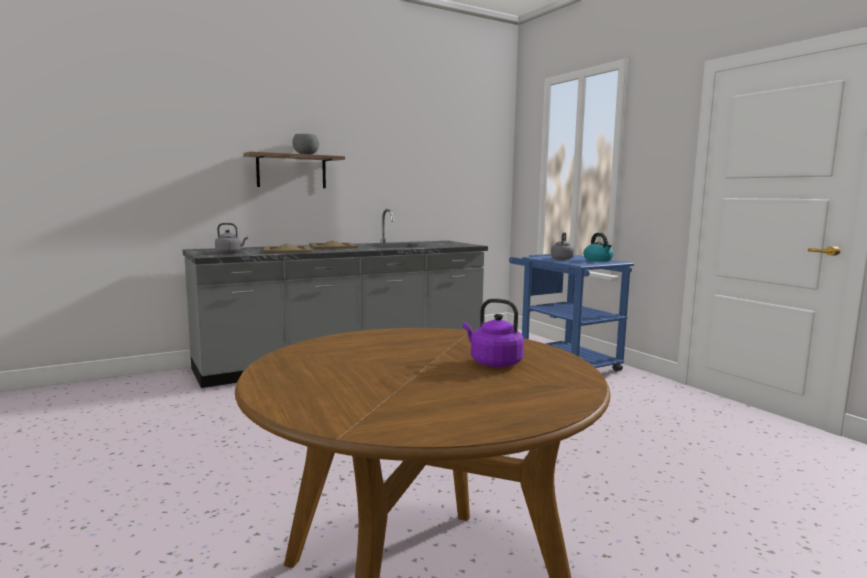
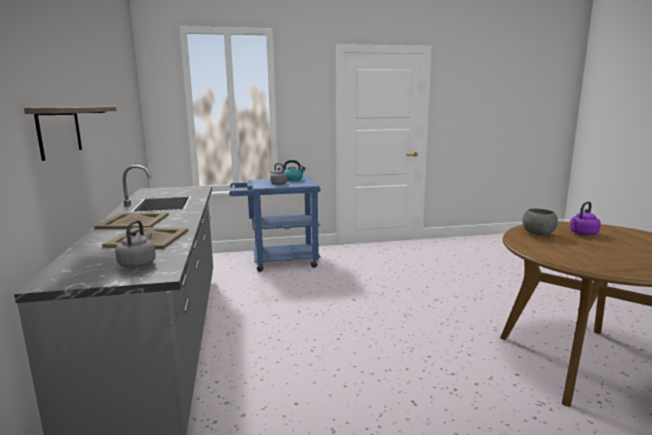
camera: 70 degrees left, 5 degrees up
(305, 154) = (80, 106): grey bowl -> grey bowl (538, 234)

